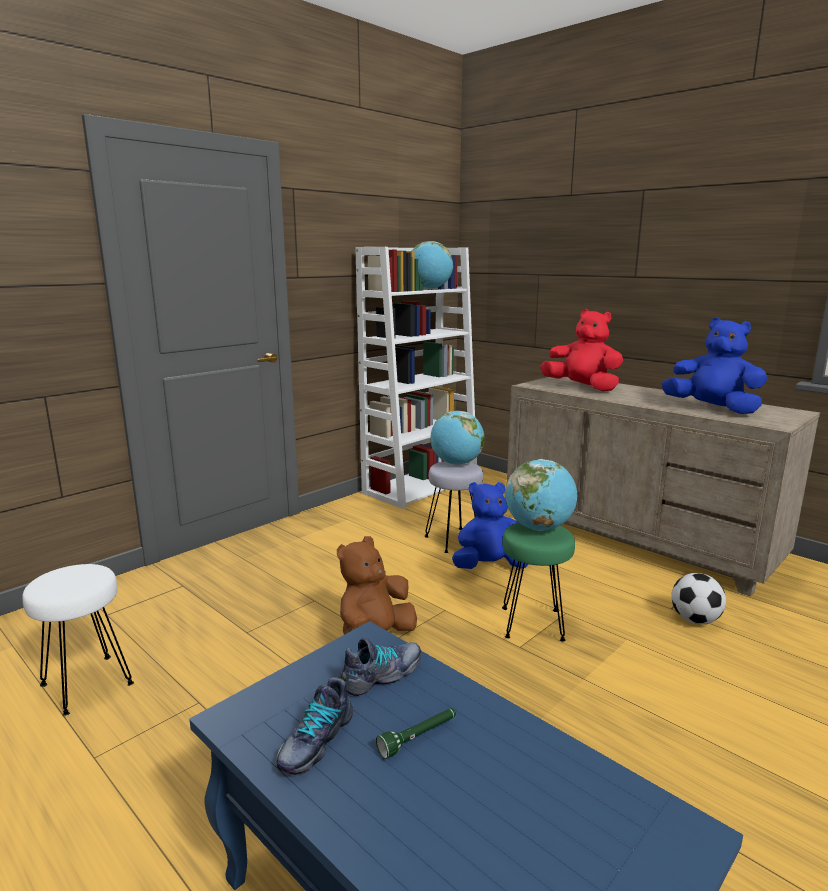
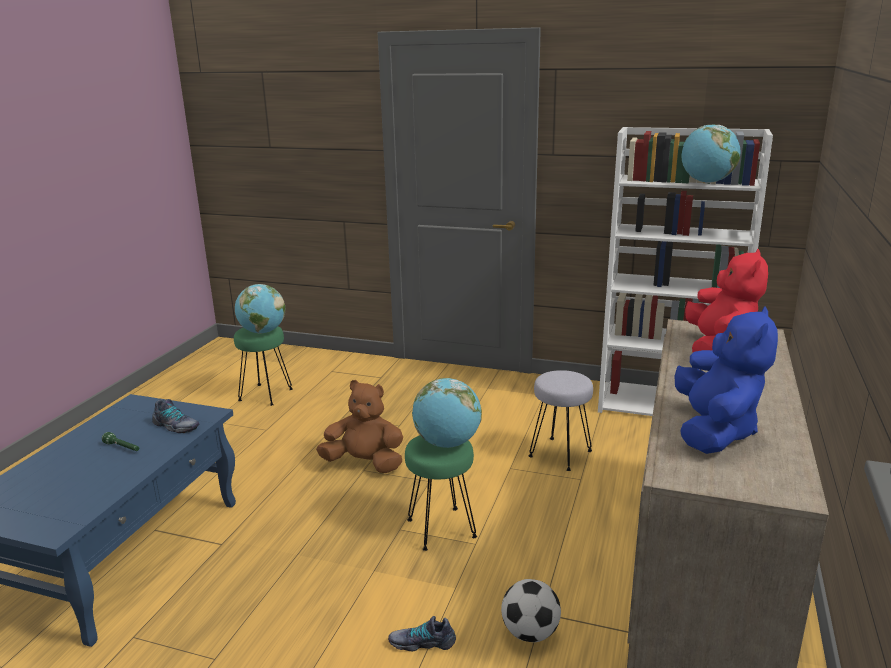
camera: 65 degrees right, 5 degrees up
(87, 683) = (266, 394): white stool -> green stool
(315, 741) = (117, 424): shoe -> shoe (422, 642)
(456, 463) = (573, 378): globe -> globe (262, 332)
(490, 566) = (527, 485): blue plush toy -> none

